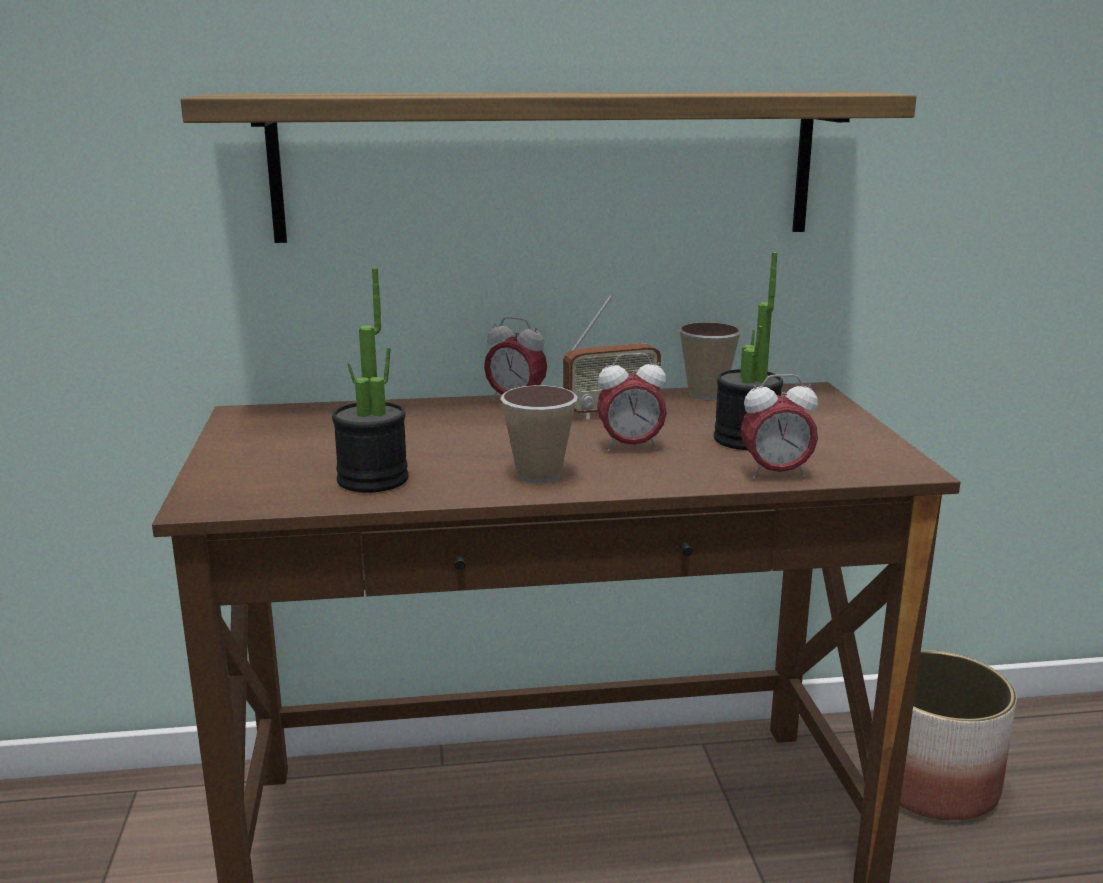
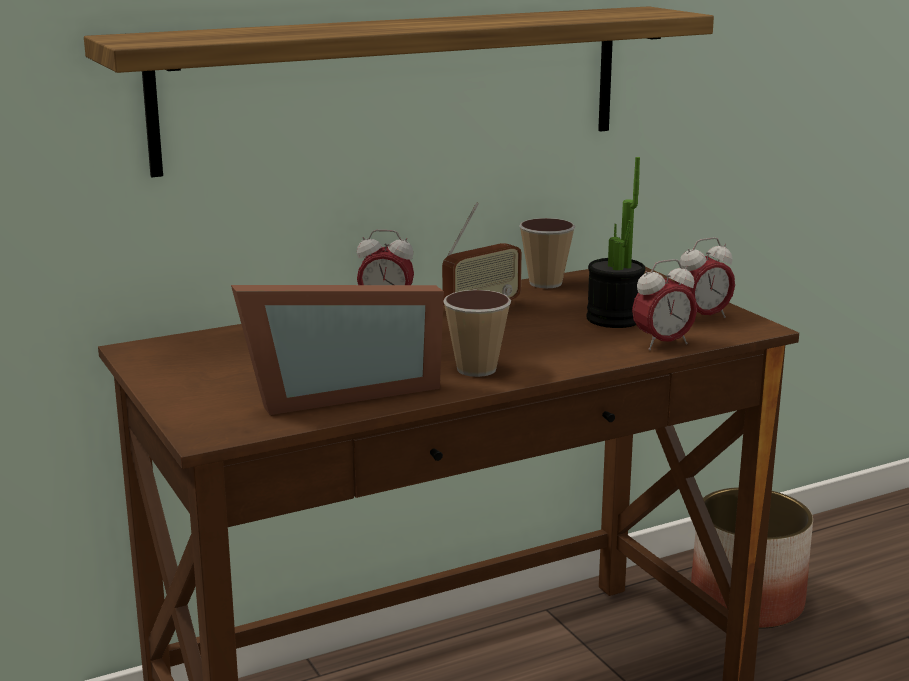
camera: 20 degrees left, 0 degrees up
(372, 479) = (337, 392): potted plant -> picture frame
(630, 447) = (528, 337): alarm clock -> alarm clock (702, 318)

